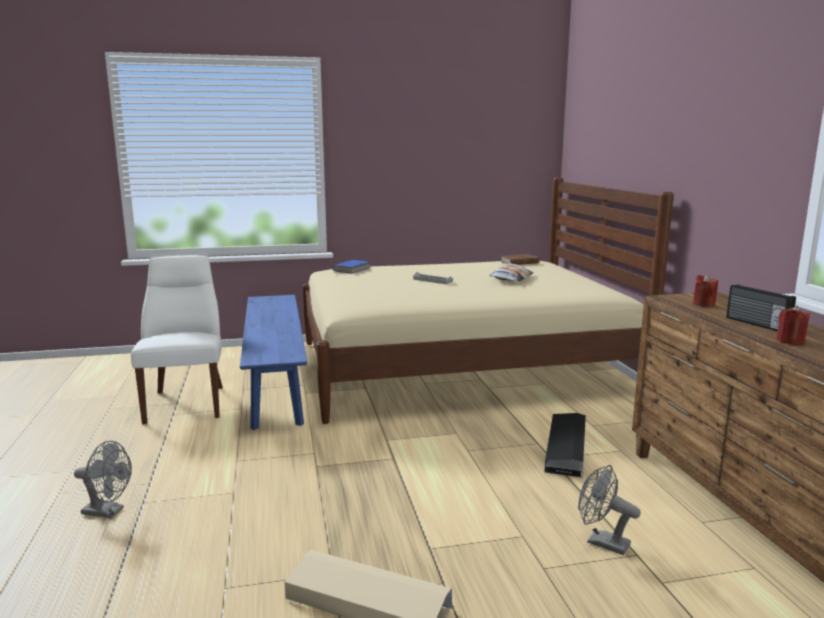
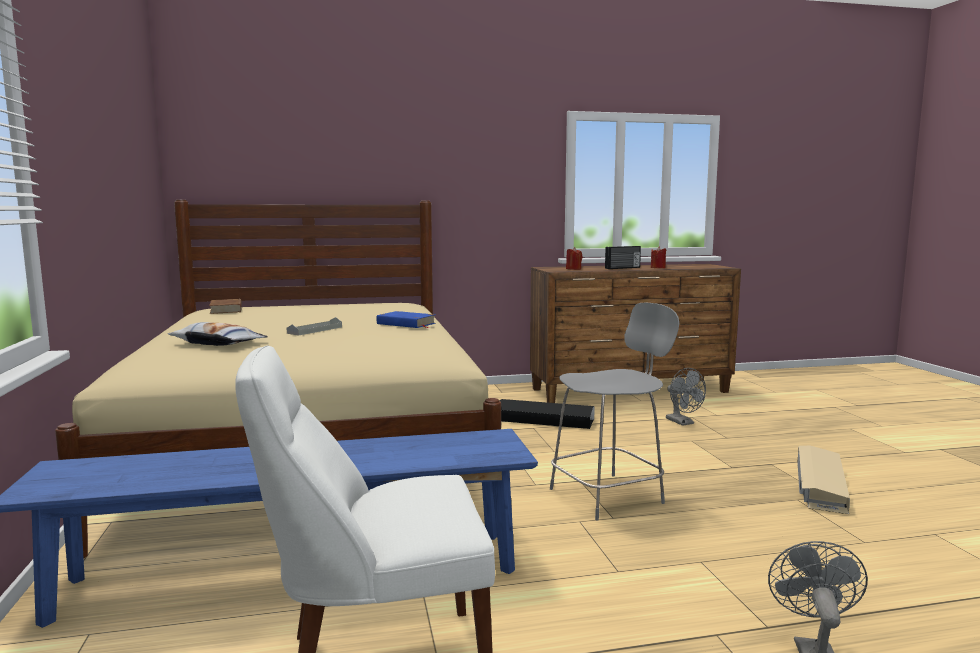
camera: 90 degrees left, 5 degrees down
(351, 269) = (173, 357): blue book -> blue book (406, 324)
(360, 468) = (609, 495): none -> grey chair
(511, 278) = (326, 313): pillow -> pillow (218, 343)
(601, 542) = (683, 422): grey fan -> grey fan turned 60 degrees counterclockwise

